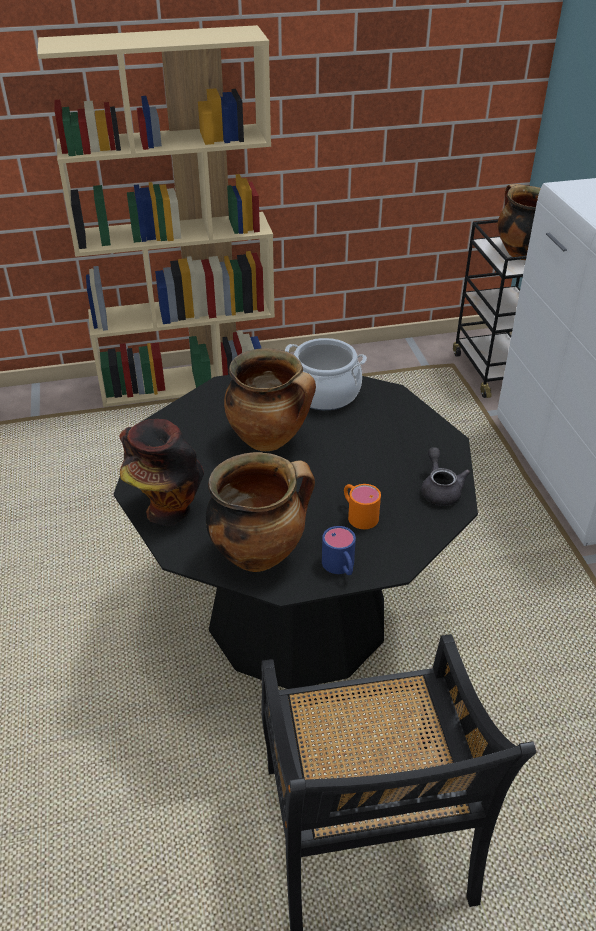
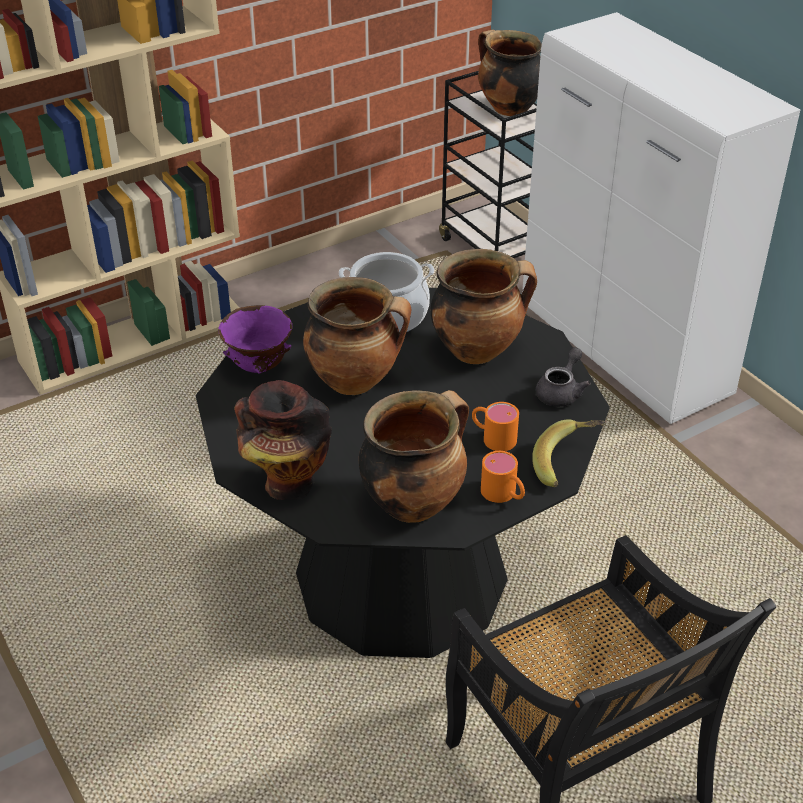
camera: 20 degrees left, 0 degrees up
(200, 412) = (259, 367): none -> purple bowl
(341, 567) = (504, 494): blue mug -> orange mug
(385, 437) = (478, 350): none -> cooking pot
(412, 555) = (567, 464): none -> banana
(440, 490) = (561, 392): grey teapot -> grey teapot turned 60 degrees clockwise

